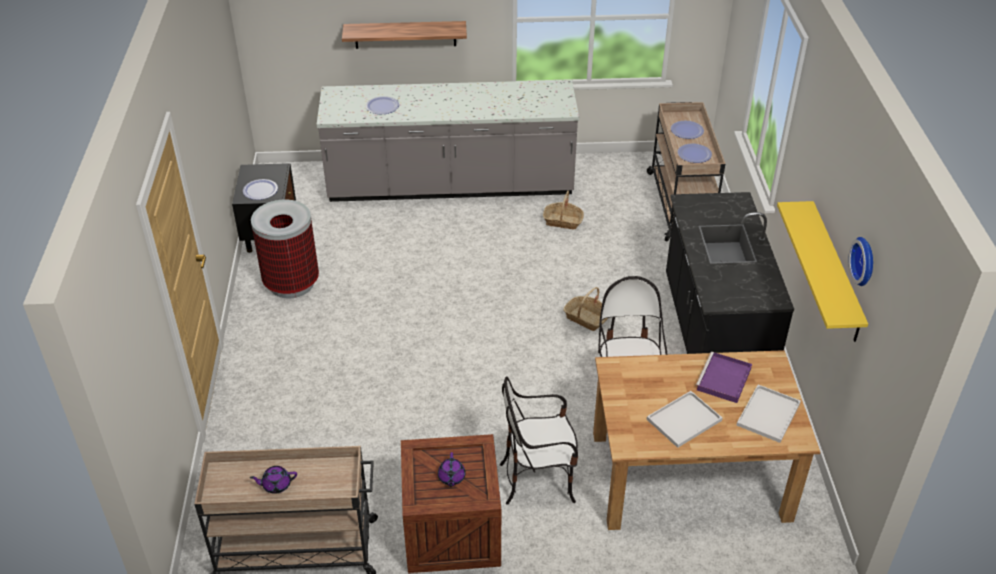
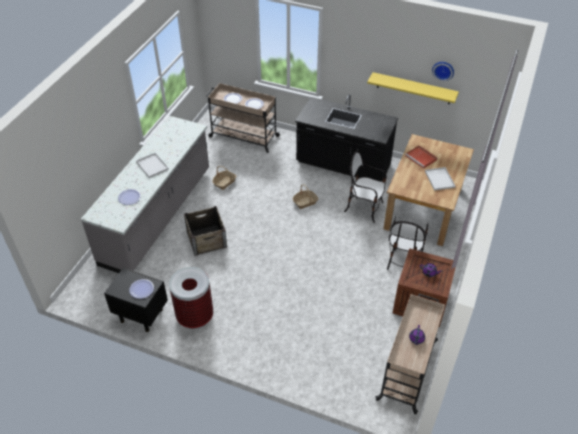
camera: 65 degrees left, 5 degrees up
(405, 34) = (97, 153): shelf -> none
(436, 244) = (206, 239): none -> crate
(723, 380) = (421, 158): purple tray -> red tray
(768, 415) = (448, 154): white tray -> white tray (153, 166)

